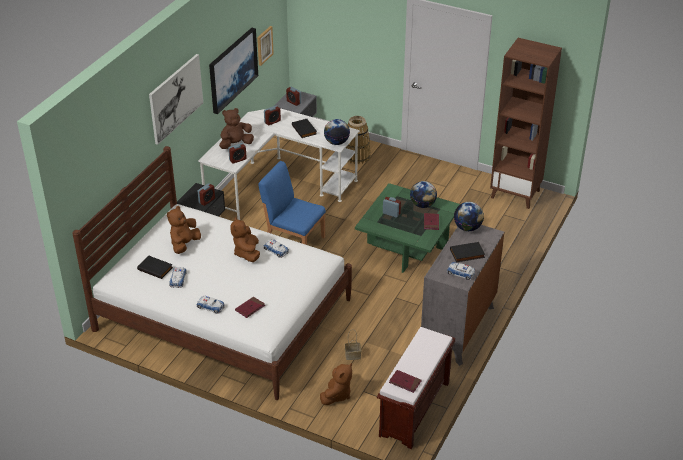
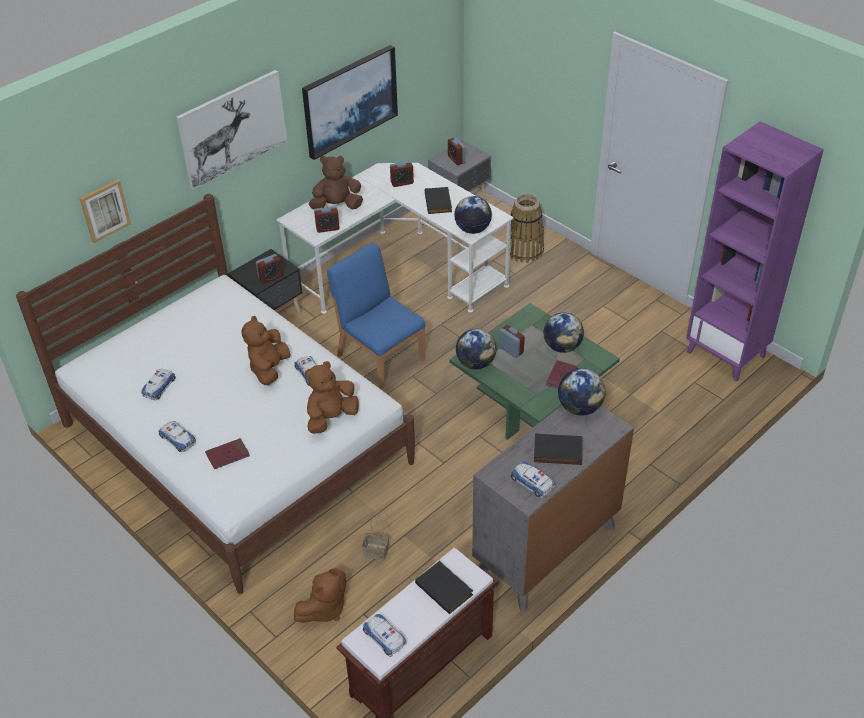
camera: 20 degrees right, 5 degrees up
(156, 268) = (140, 363): black book -> black book (445, 589)
(184, 244) = (196, 337): brown plush toy -> brown plush toy (331, 418)
(264, 45) = (415, 73): picture -> picture (104, 210)
(373, 226) = (475, 363): none -> globe
(405, 382) = (384, 637): red book -> toy car
(516, 194) = (726, 354): brown bookcase -> purple bookcase

